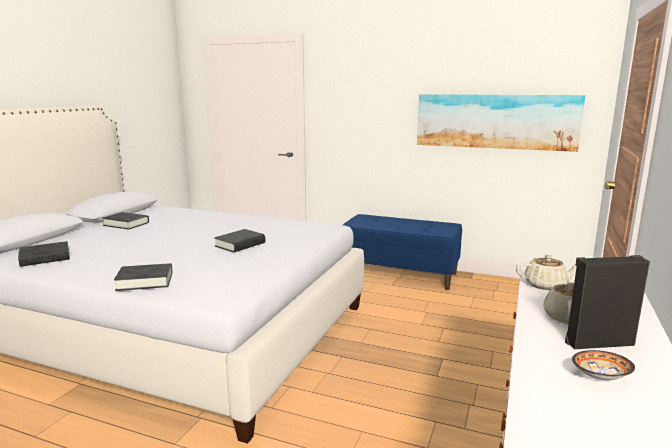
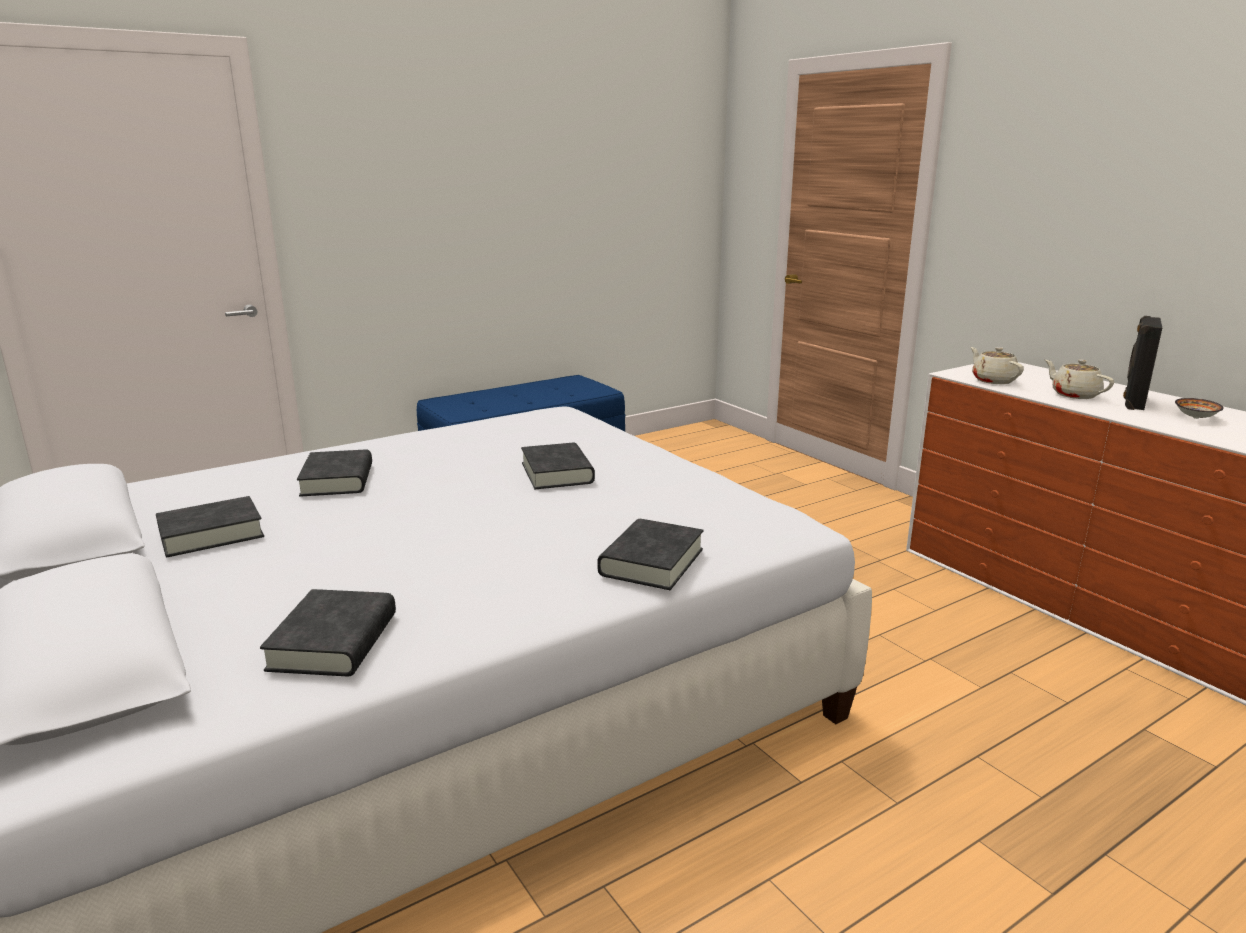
camera: 55 degrees left, 5 degrees up
(192, 222) = (337, 480): none -> black book
(495, 121) = (604, 210): picture -> none
(546, 285) = (993, 380): beige teapot -> beige teapot turned 60 degrees counterclockwise

